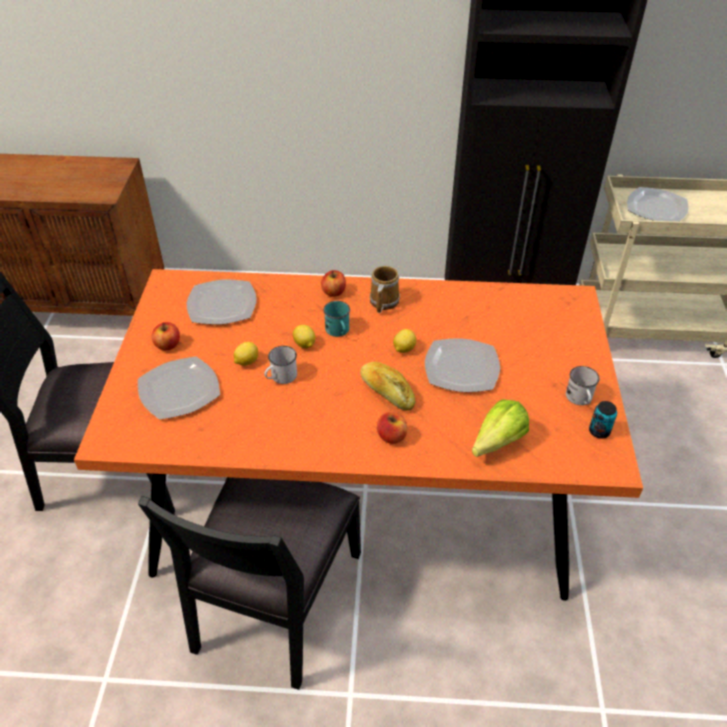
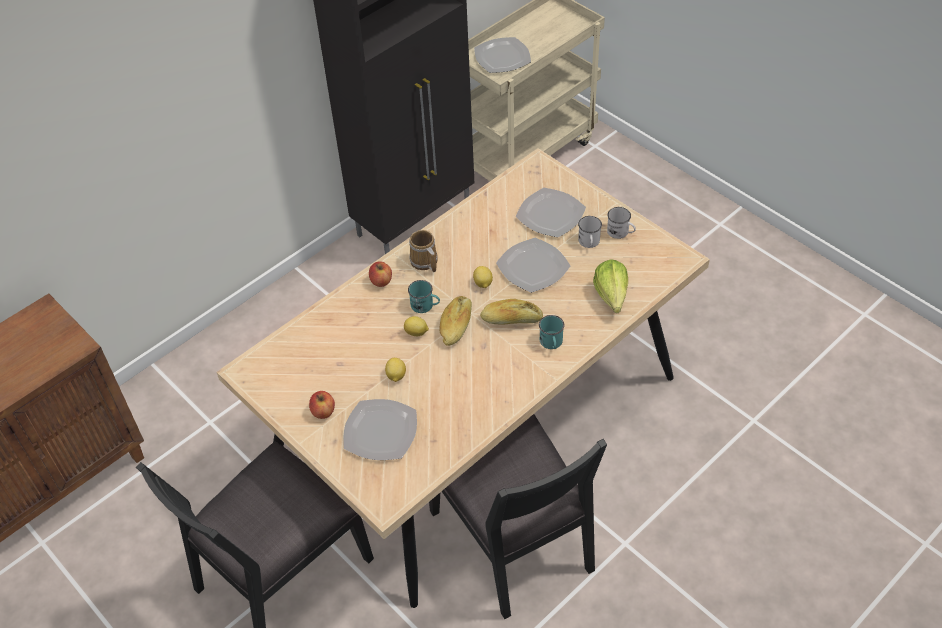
camera: 45 degrees left, 5 degrees up
(222, 305) = (316, 353): plate -> plate (551, 214)
(280, 377) = (434, 366): white mug -> white mug (589, 243)
(339, 362) = (456, 325): none -> bread
(365, 487) = (477, 419): orange dining table -> beige dining table
(391, 436) = (551, 343): apple -> turquoise mug
(599, 431) = (653, 244): can -> none

